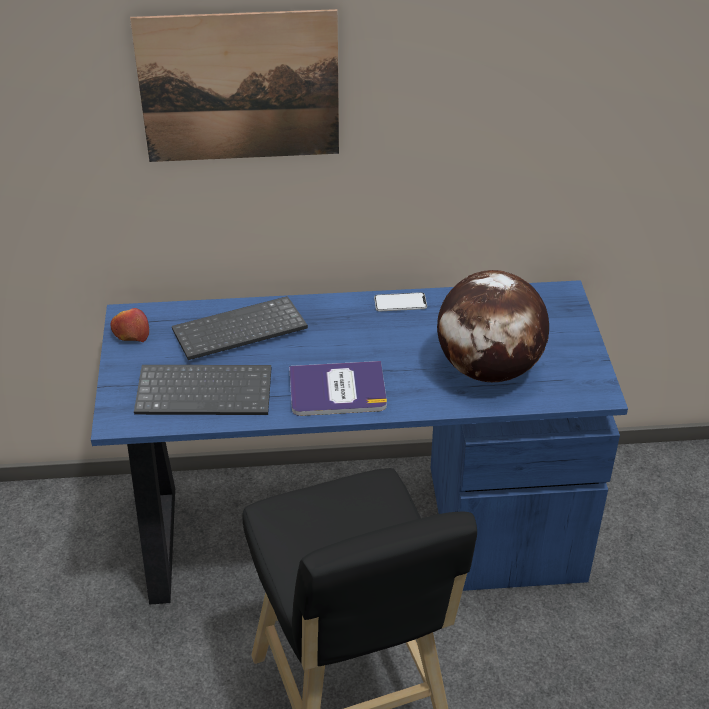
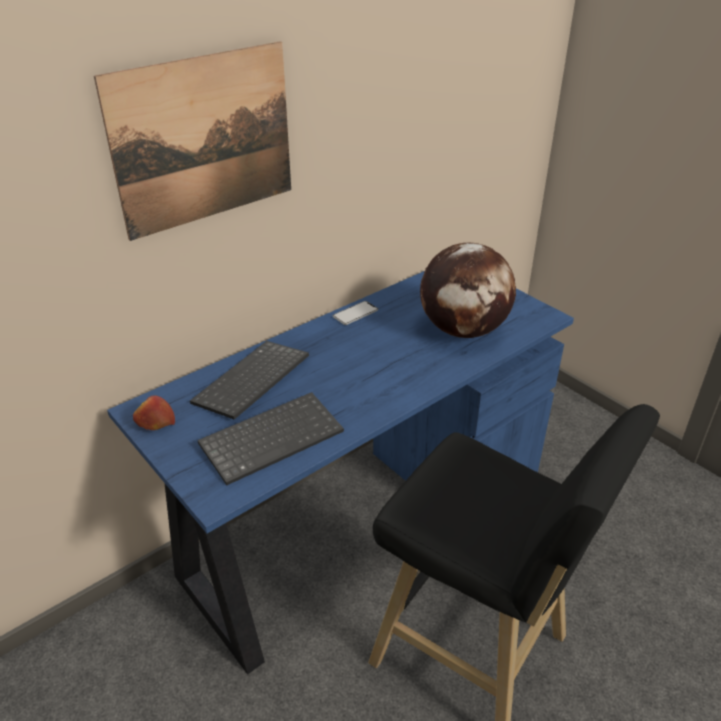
camera: 35 degrees left, 5 degrees down
(337, 390) = (377, 389): book -> none

